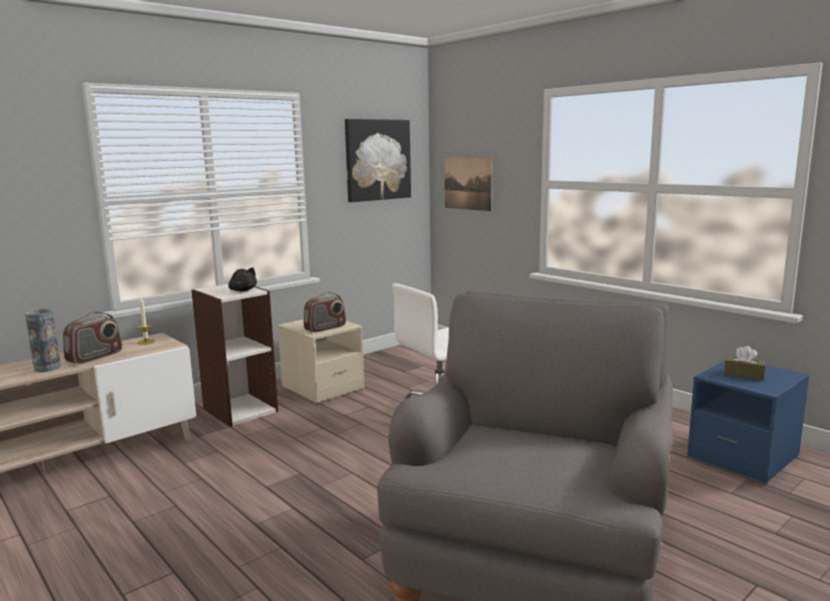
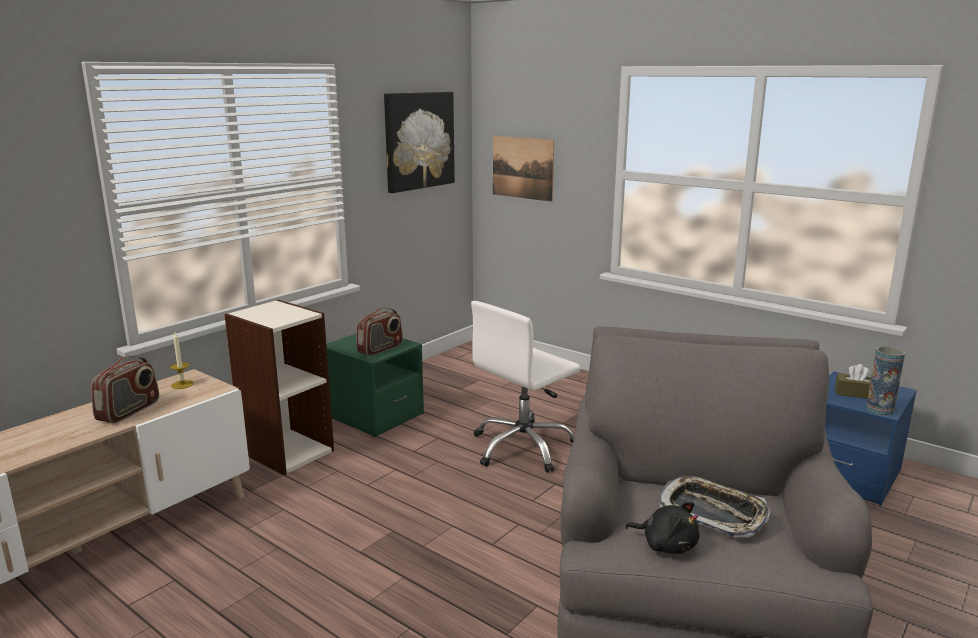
camera: 10 degrees left, 5 degrees up
(47, 368) = (75, 431): vase -> vase (880, 410)
(242, 290) = (291, 314): black plush toy -> black plush toy (666, 545)
(322, 388) = (374, 416): beige nightstand -> green nightstand
(533, 448) = (712, 512): none -> tray

